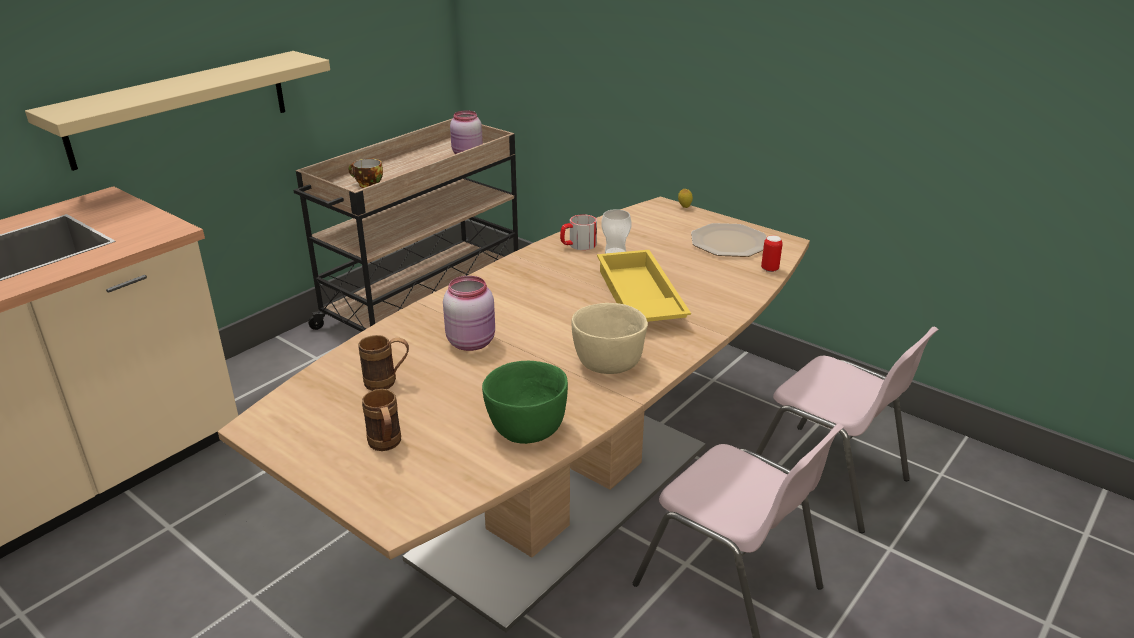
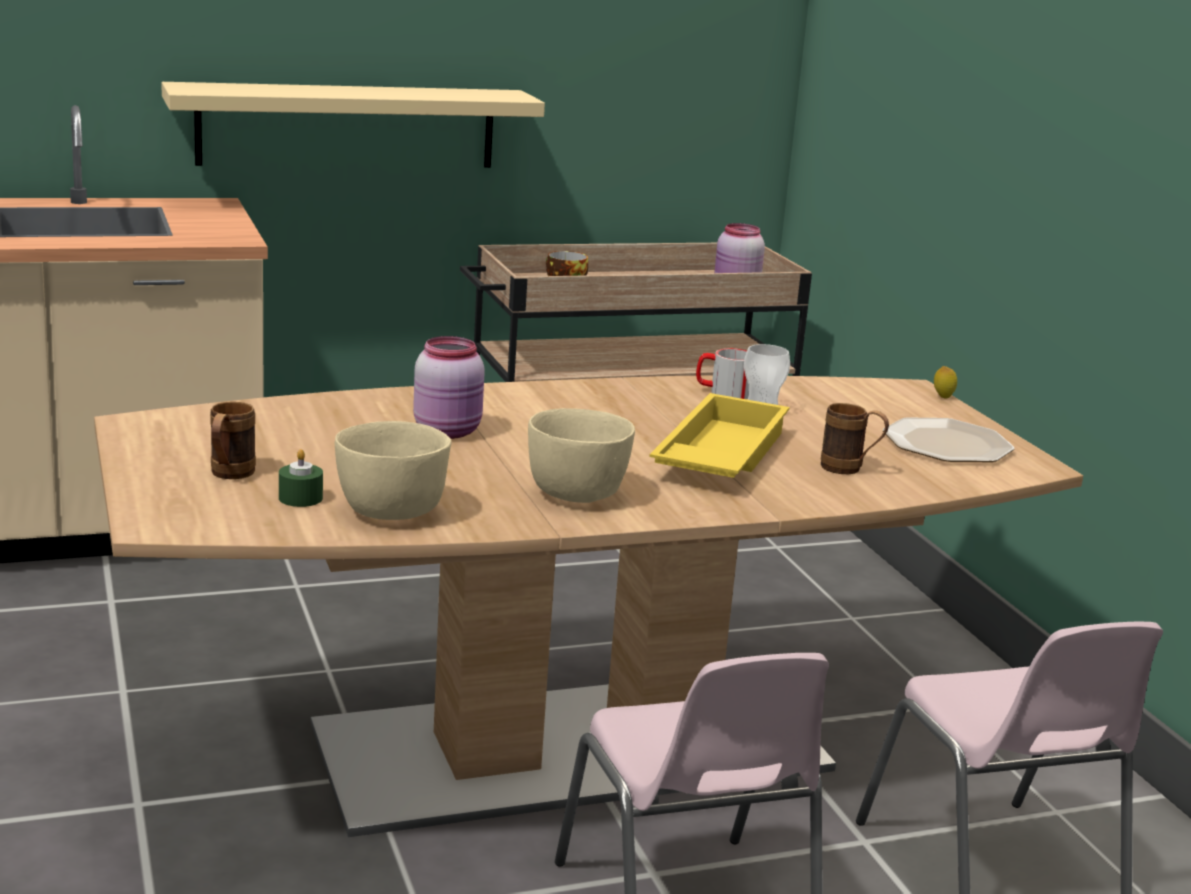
camera: 30 degrees right, 10 degrees down
(387, 382) = (306, 433): brown mug -> brown mug (850, 469)
(458, 444) = (300, 498): none -> green candle
(525, 429) = (390, 510): green bowl -> beige bowl
(769, 269) = (960, 483): can -> none

